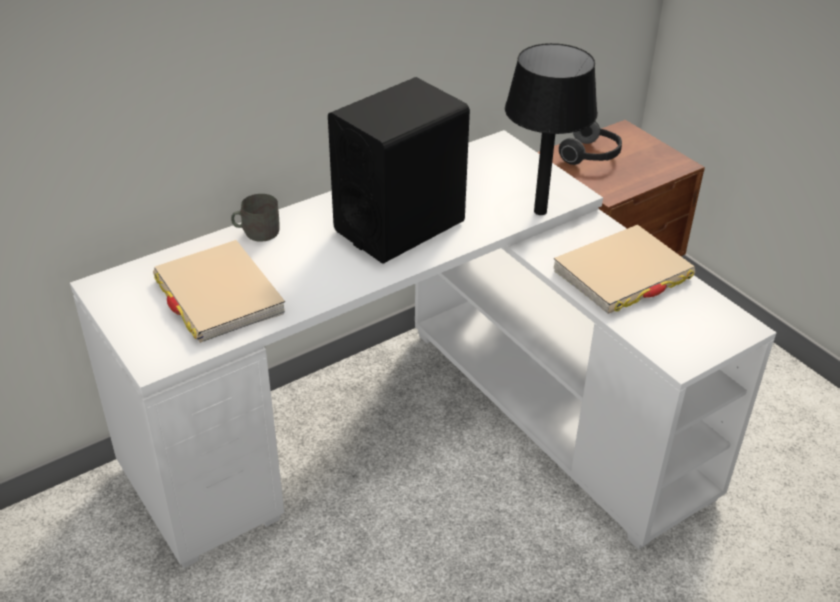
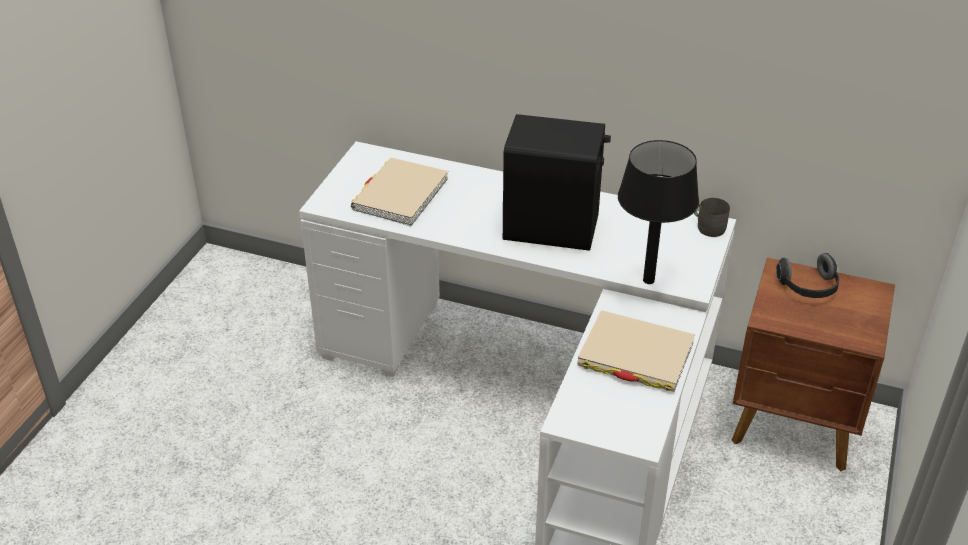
camera: 55 degrees right, 0 degrees up
(256, 232) = (476, 177): grey mug -> grey mug (708, 226)

